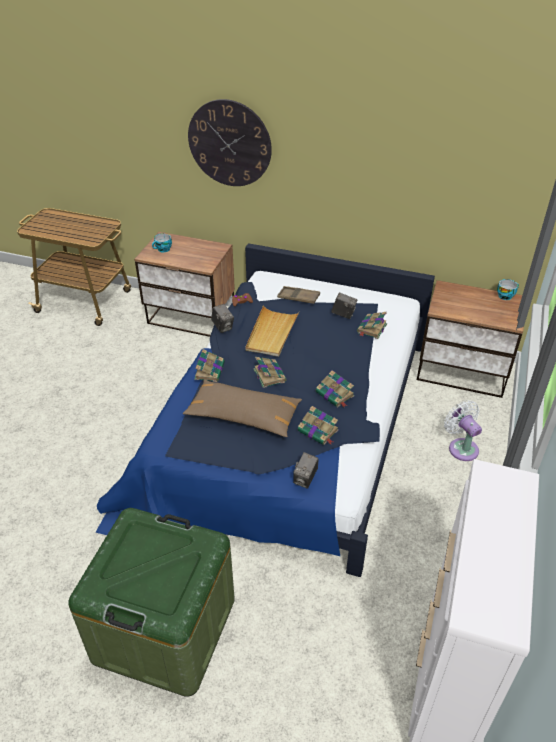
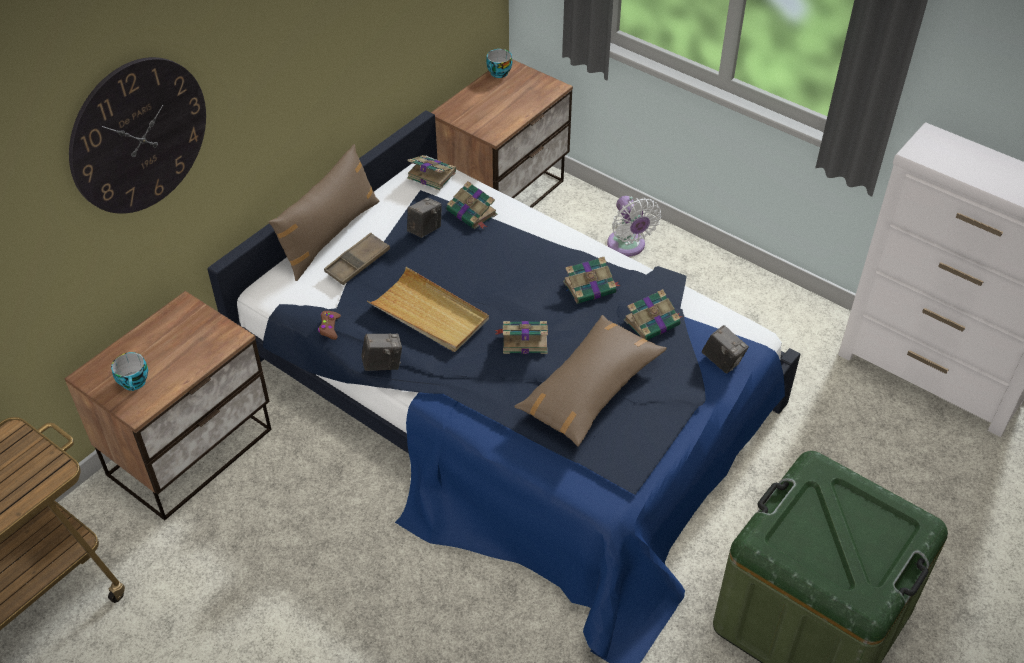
camera: 70 degrees left, 5 degrees up
(209, 370) = (479, 403): book -> book (430, 175)
(317, 284) = (329, 235): none -> brown pillow
(461, 447) = (628, 246): white fan -> white fan turned 105 degrees counterclockwise

